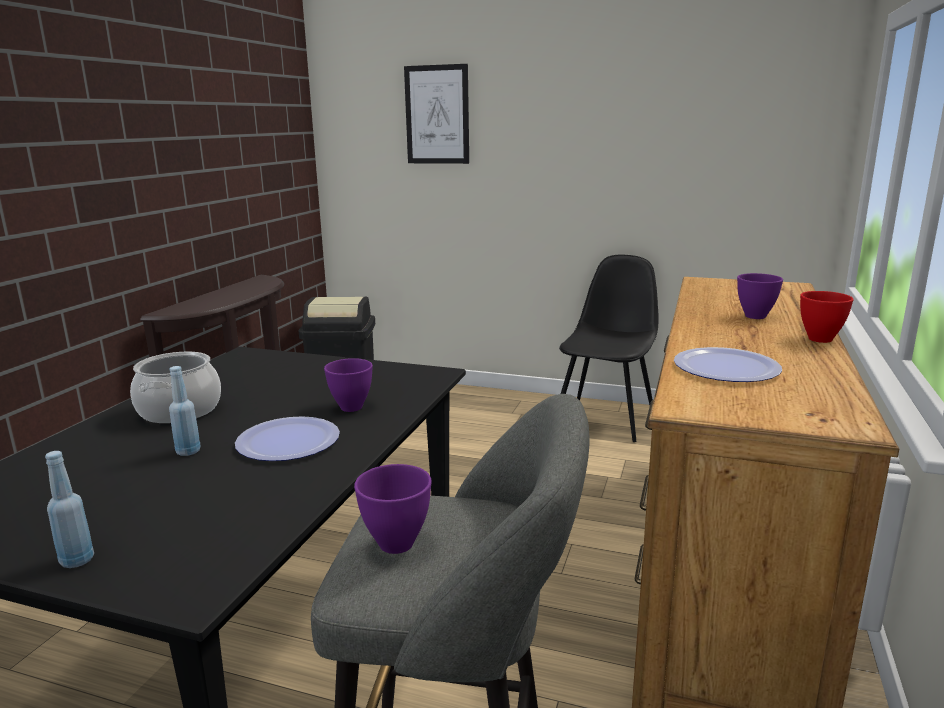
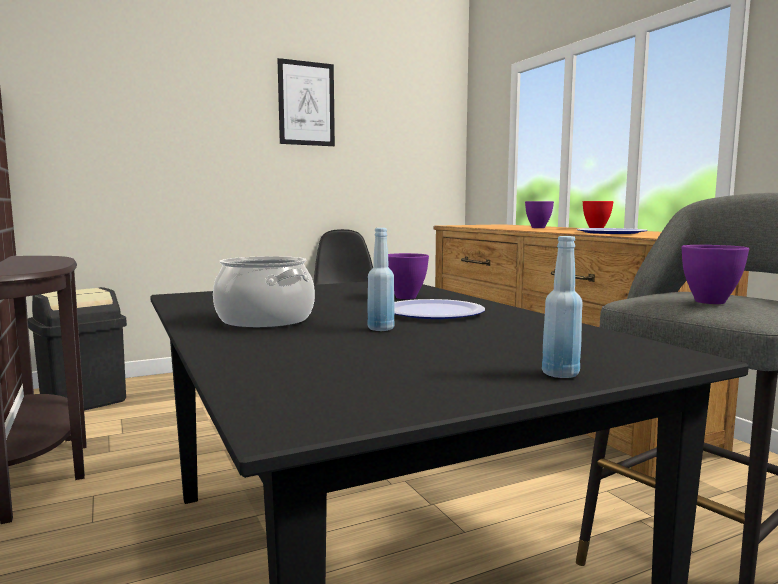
camera: 45 degrees left, 10 degrees down
(437, 115) = (165, 106): picture -> picture (306, 103)

